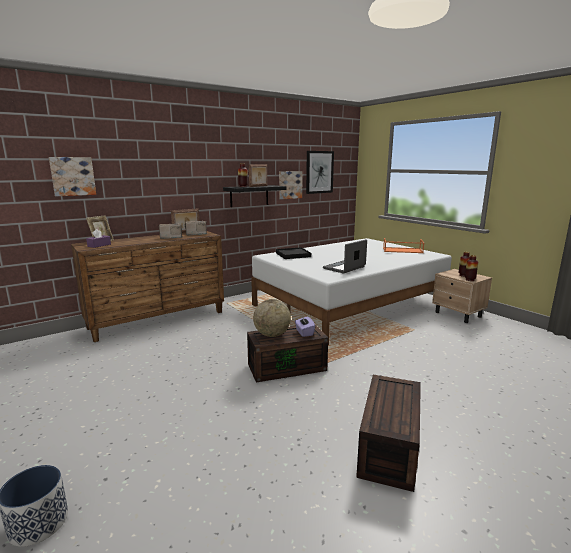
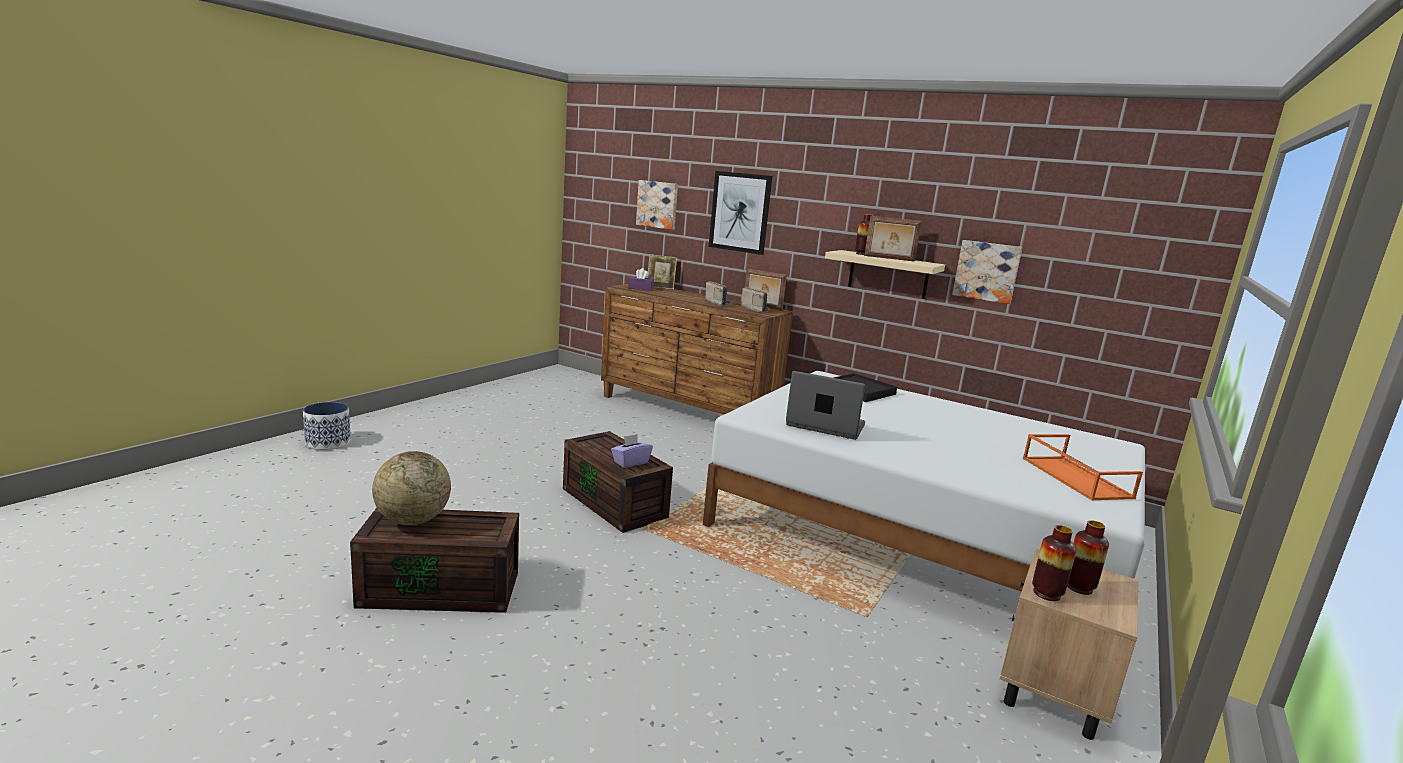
camera: 65 degrees right, 0 degrees up
(249, 196) = (888, 274): black shelf -> beige shelf
(272, 335) = (608, 444): globe -> globe (413, 520)
(319, 172) = (1081, 257): picture -> picture (740, 212)

